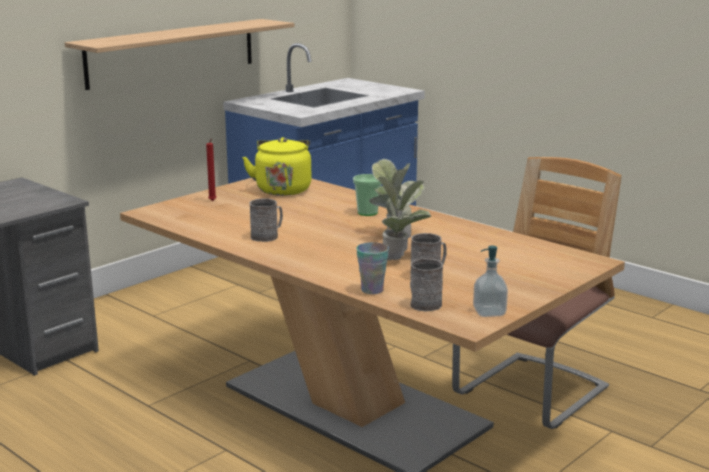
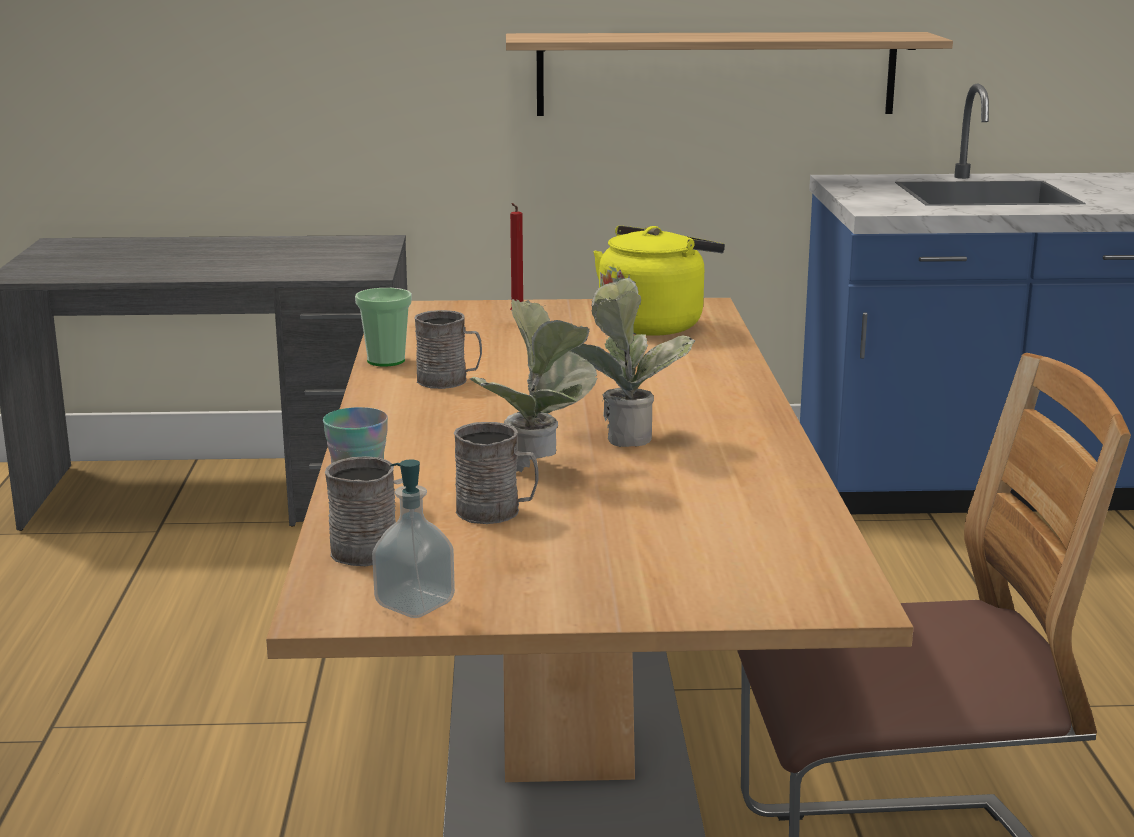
camera: 45 degrees right, 0 degrees up
(367, 213) = (679, 391): cup -> cup (386, 361)

